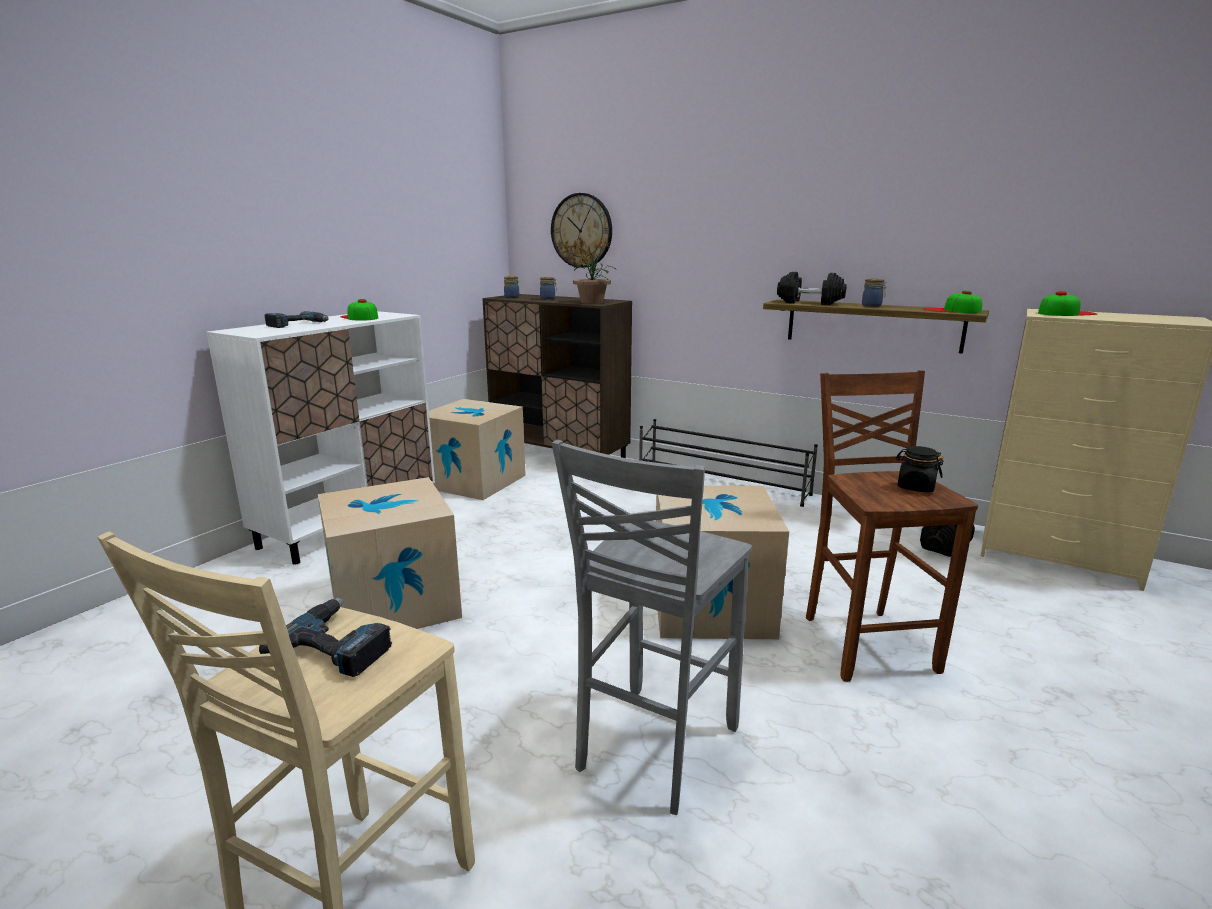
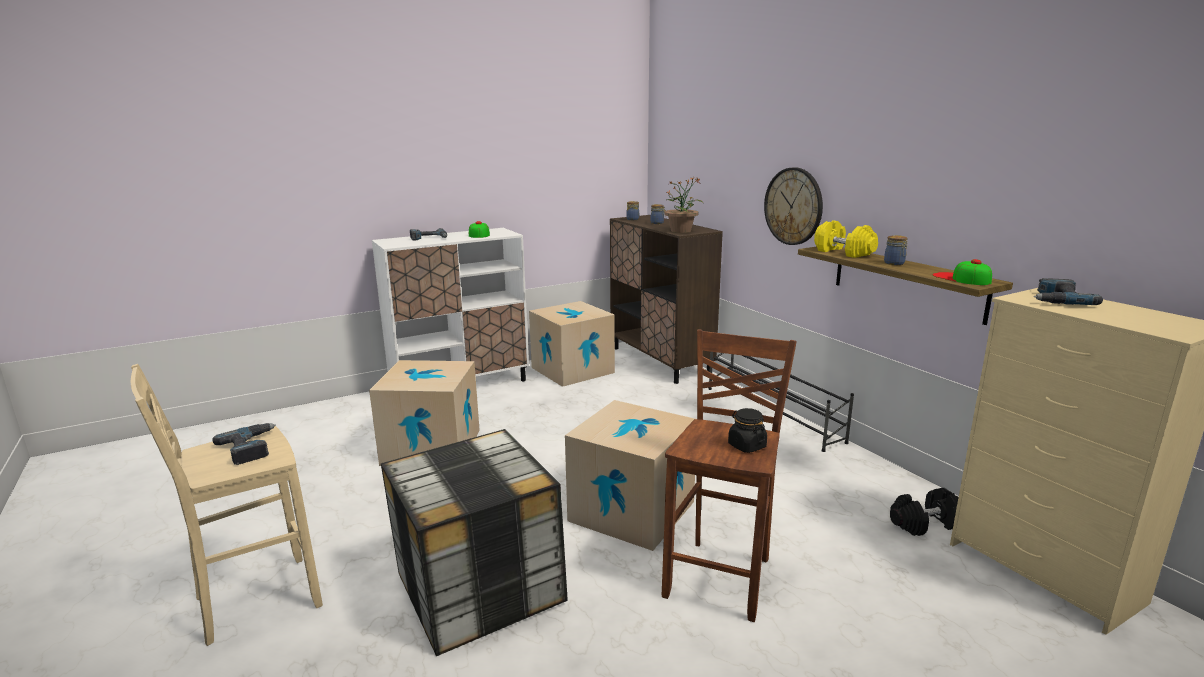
camera: 30 degrees right, 0 degrees up
(581, 230) = (693, 164): wall clock -> wall clock (793, 206)
(652, 748) = (478, 587): grey stool -> storage box
(810, 302) = (844, 252): black dumbbell -> yellow dumbbell
(1066, 313) = (1057, 299): cap -> power drill

